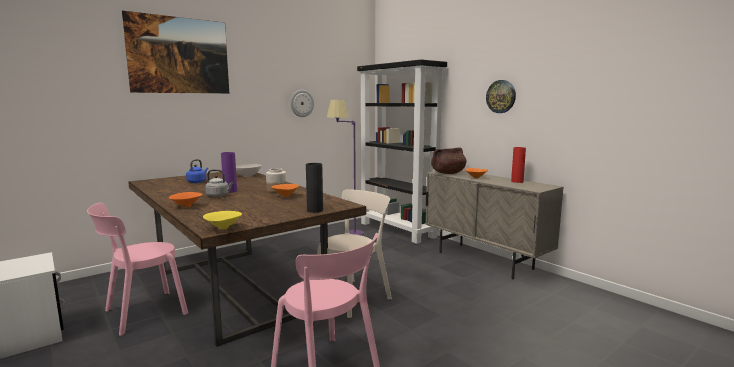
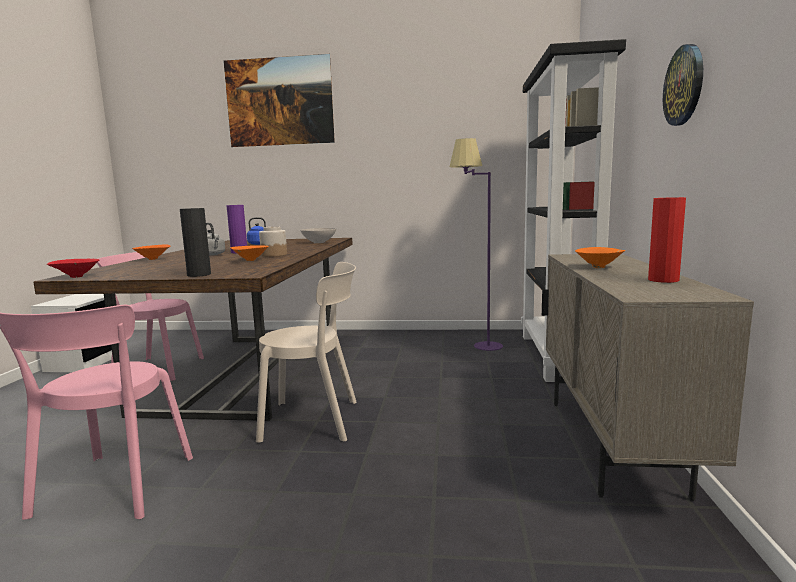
camera: 45 degrees right, 0 degrees up
(223, 228) = (75, 277): yellow bowl -> red bowl
(301, 103) = (436, 151): wall clock -> none
(448, 173) = (578, 258): brown cooking pot -> none

